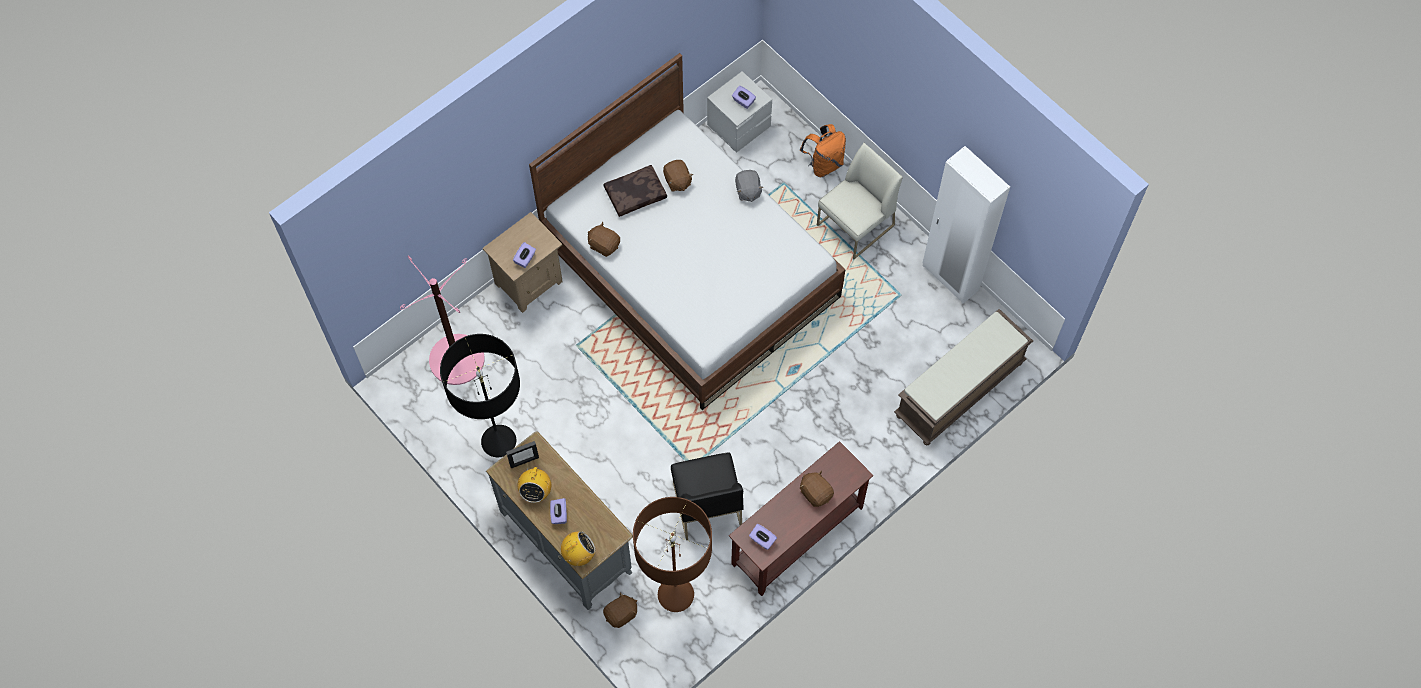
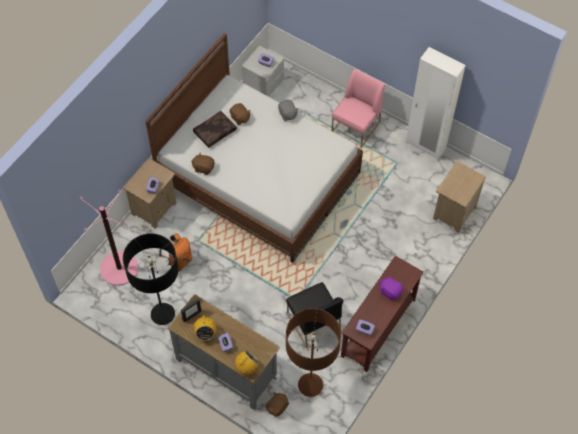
camera: 15 degrees left, 5 degrees down
(816, 493) = (390, 291): brown plush toy -> purple plush toy
(824, 164) = (324, 94): orange backpack -> orange backpack (178, 261)
(855, 226) = (356, 127): white chair -> pink chair
(959, 390) = (453, 213): brown bench -> beige nightstand

